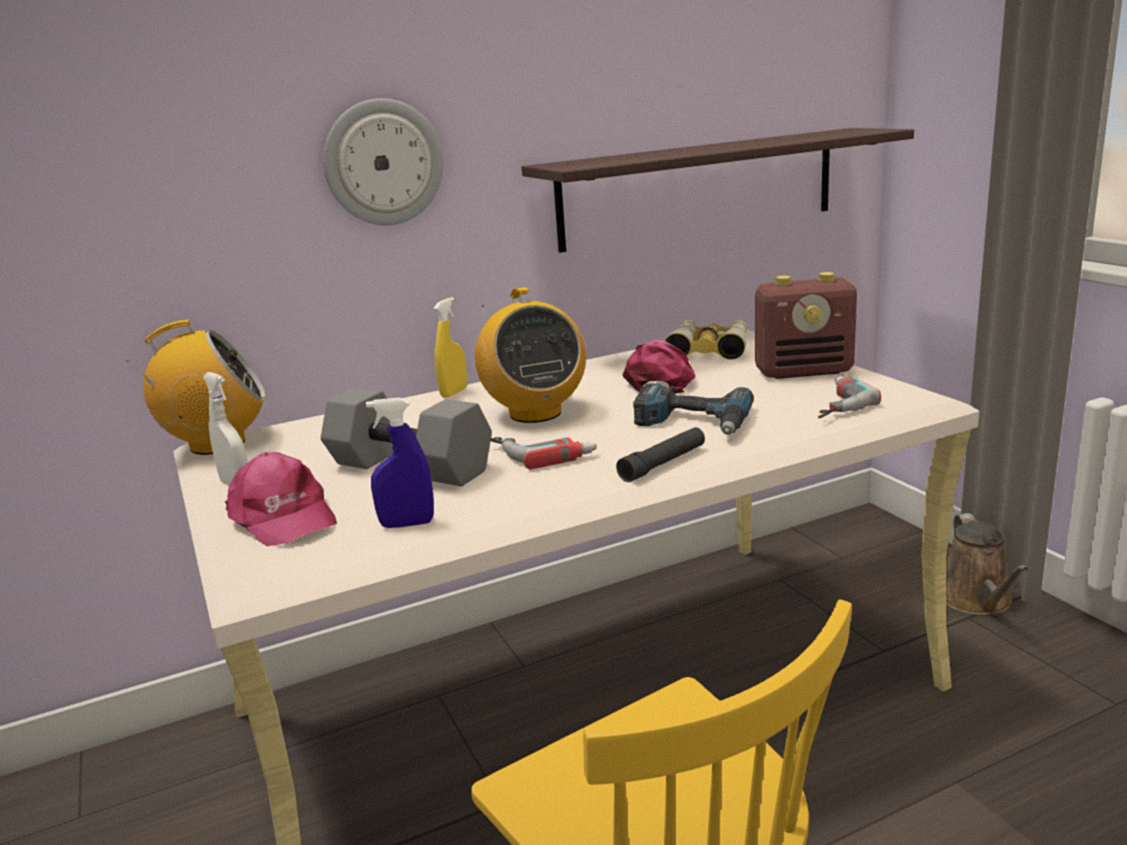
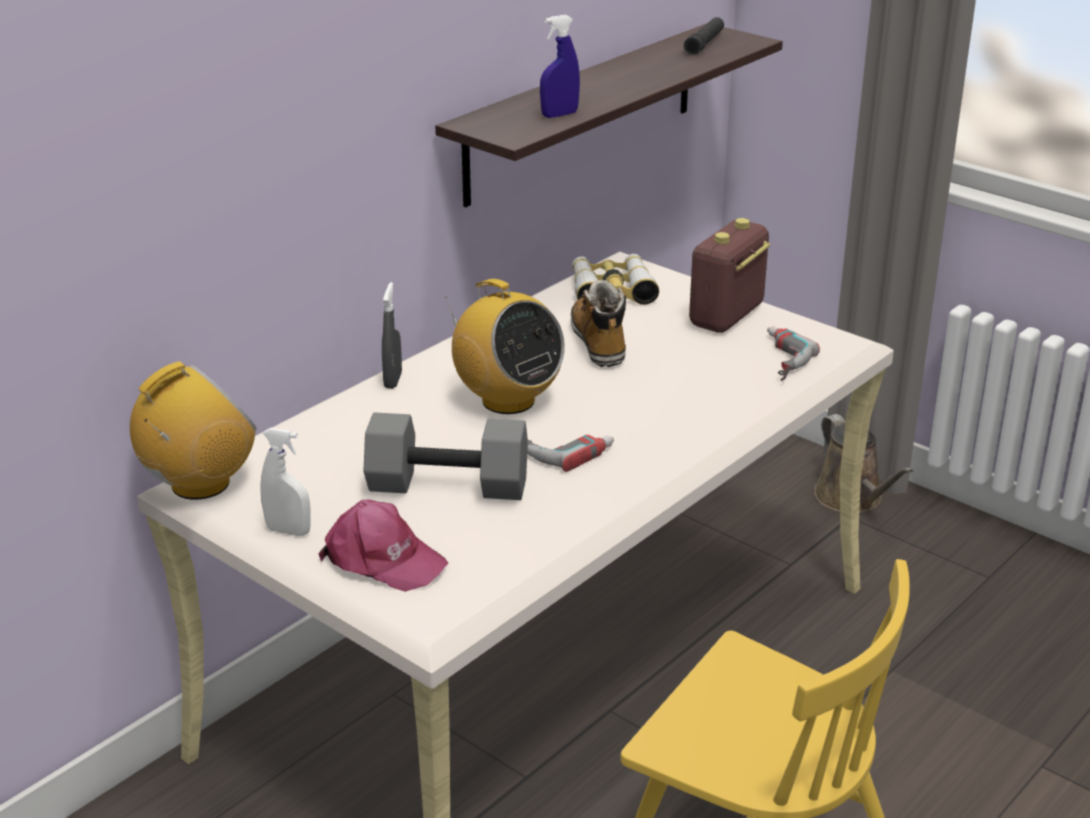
camera: 25 degrees left, 10 degrees up
(383, 162) = (319, 148): wall clock -> none
(407, 524) = (511, 548): blue spray bottle -> blue spray bottle (559, 115)
(454, 392) = (393, 380): yellow spray bottle -> grey spray bottle
(661, 381) = (599, 343): pink cap -> boot
(663, 464) = (679, 449): black flashlight -> black flashlight (704, 44)
(692, 423) = (669, 396): power drill -> none
(804, 372) = (726, 317): radio -> radio turned 150 degrees clockwise

